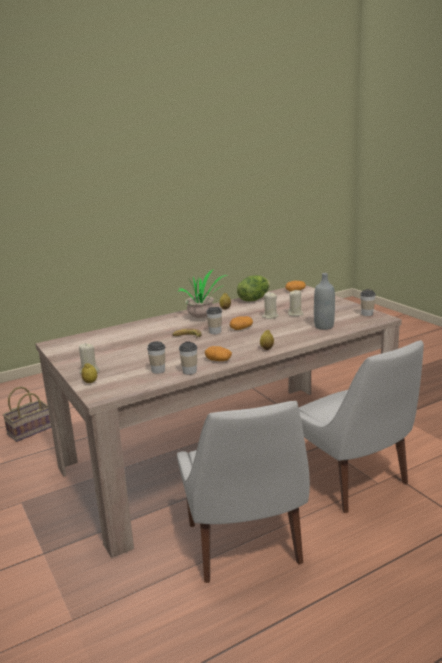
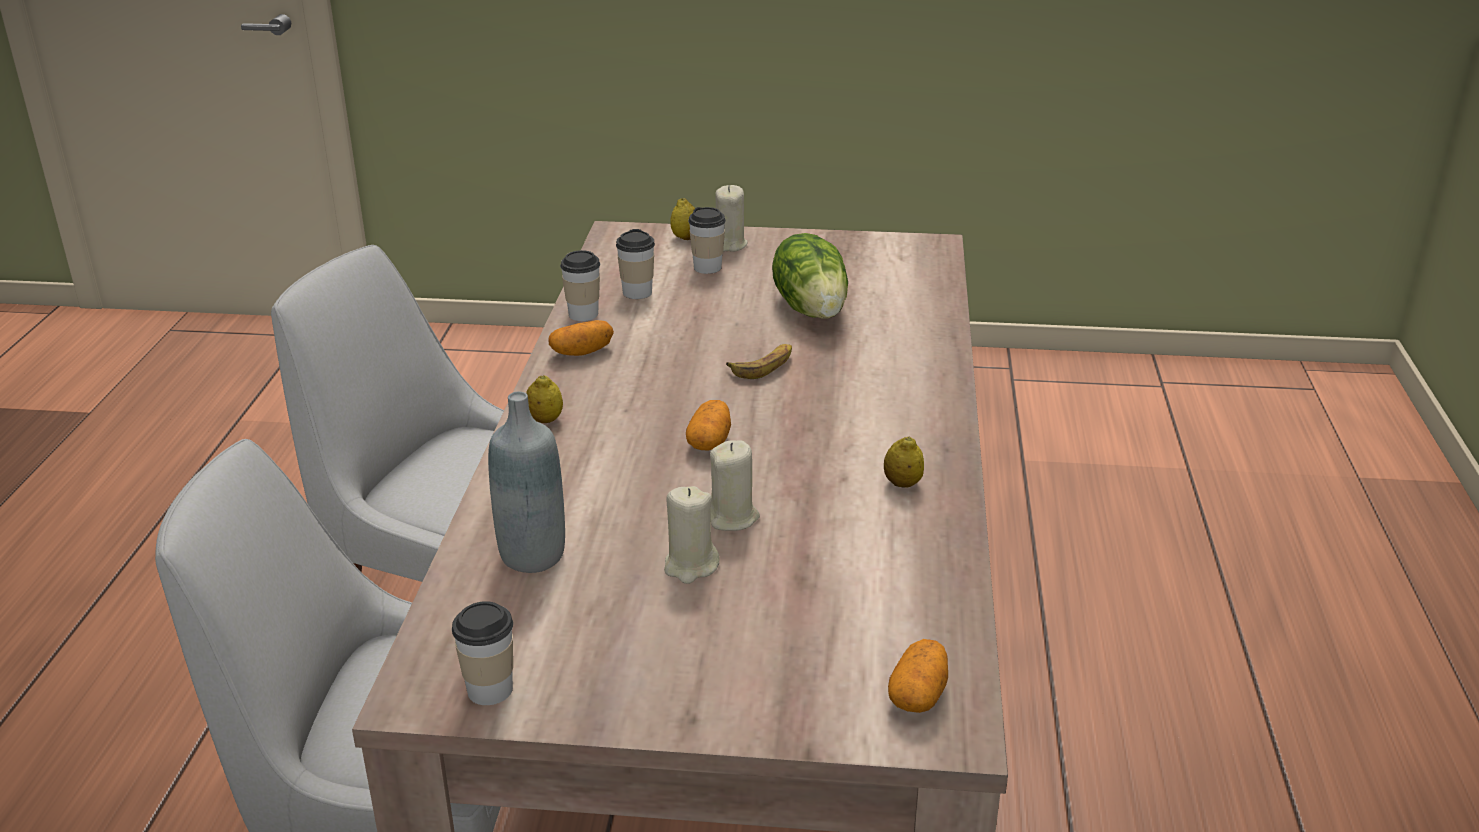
camera: 125 degrees right, 10 degrees up
(30, 430) = (1142, 511): basket -> none
(202, 317) = (869, 426): potted plant -> none
(215, 332) = (741, 404): cup -> cup (707, 267)
(253, 299) = (932, 566): lettuce -> lettuce (812, 308)

